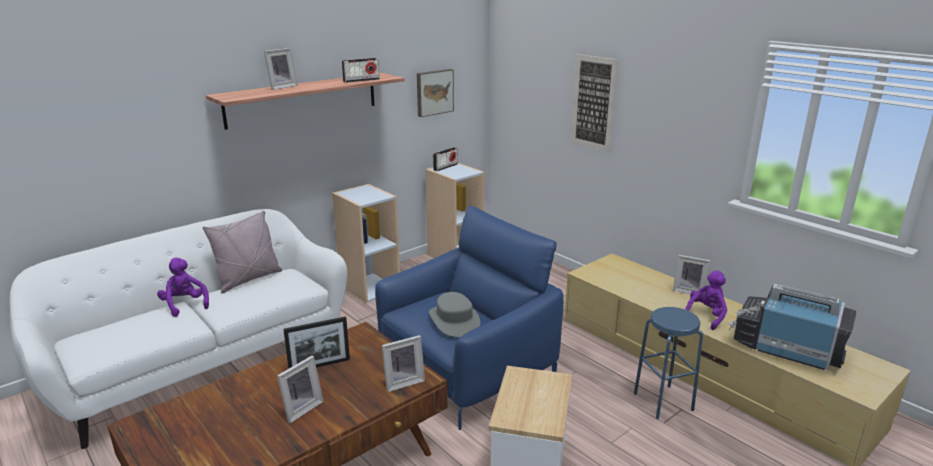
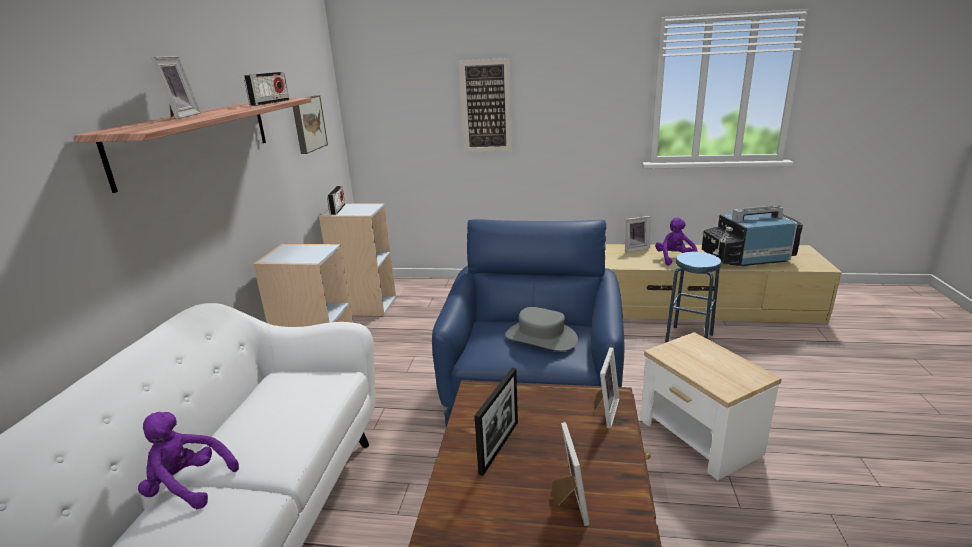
camera: 40 degrees left, 0 degrees up
(249, 279) = (239, 407): purple pillow -> none

